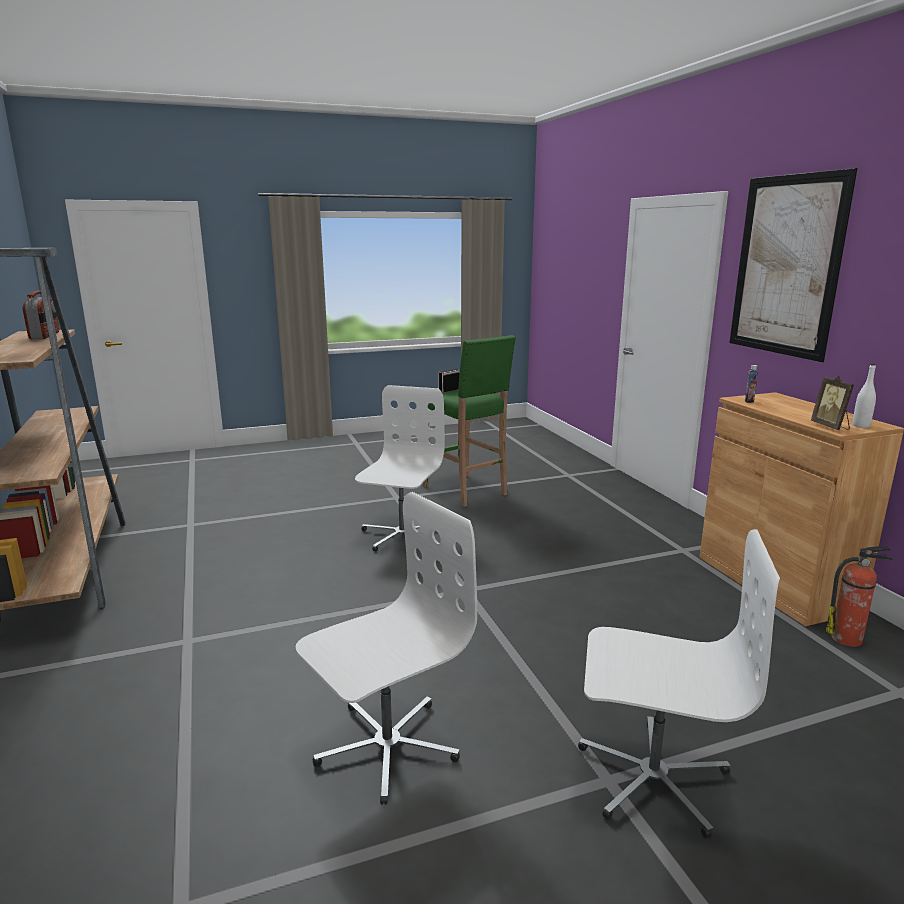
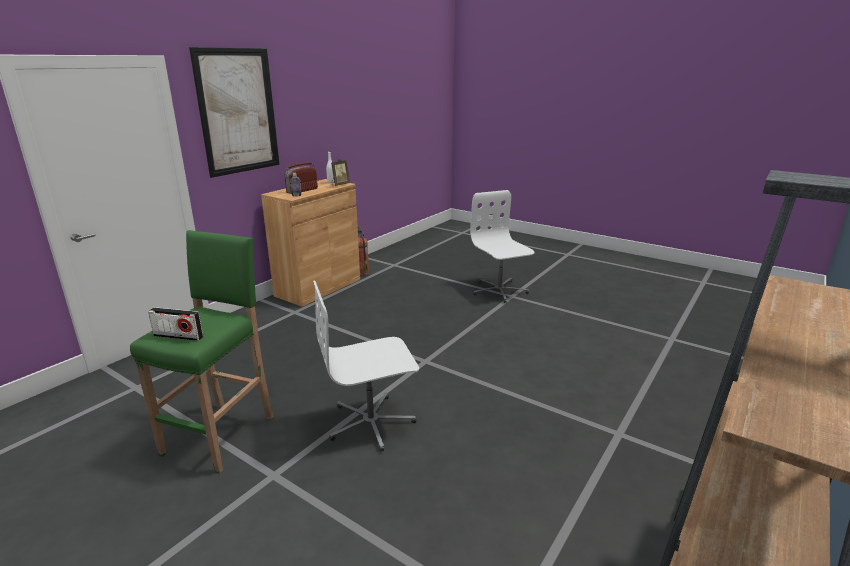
camera: 125 degrees left, 5 degrees up
(45, 335) = (785, 386): radio -> radio (302, 190)
(386, 746) = (566, 334): white office chair -> none

